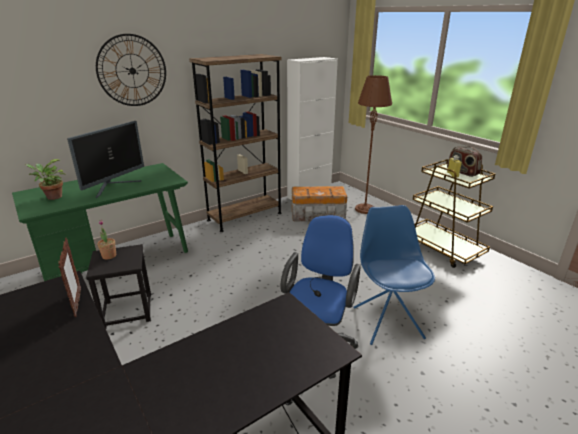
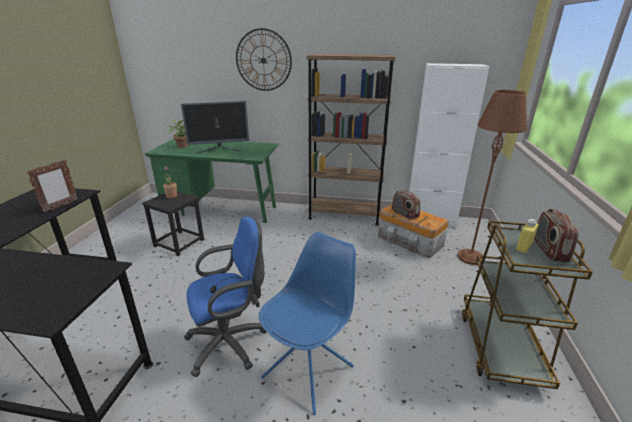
camera: 45 degrees right, 0 degrees up
(314, 192) = (404, 214): none -> radio

